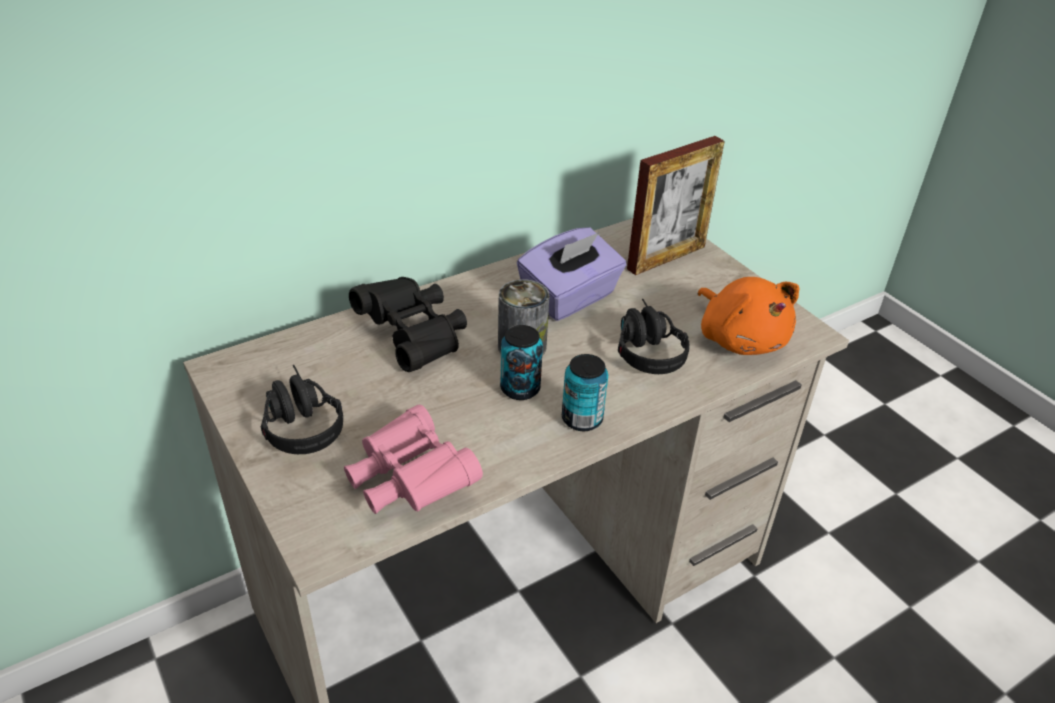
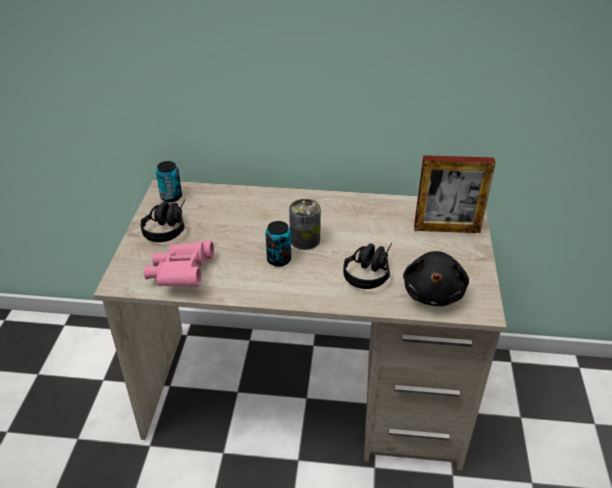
camera: 40 degrees right, 0 degrees up
(414, 337) = (259, 211): black binoculars -> none
(570, 298) = (361, 227): purple tissue box -> none
(582, 419) = (291, 289): can -> can (171, 197)
(740, 338) = (433, 292): orange plush toy -> black plush toy

